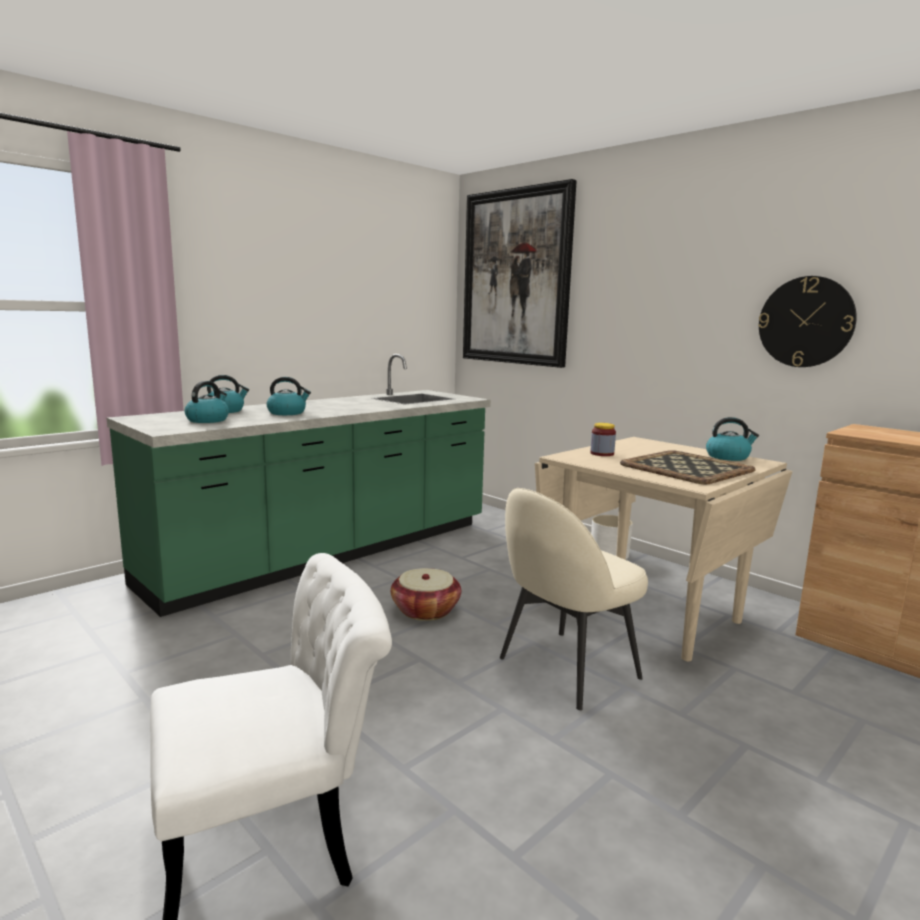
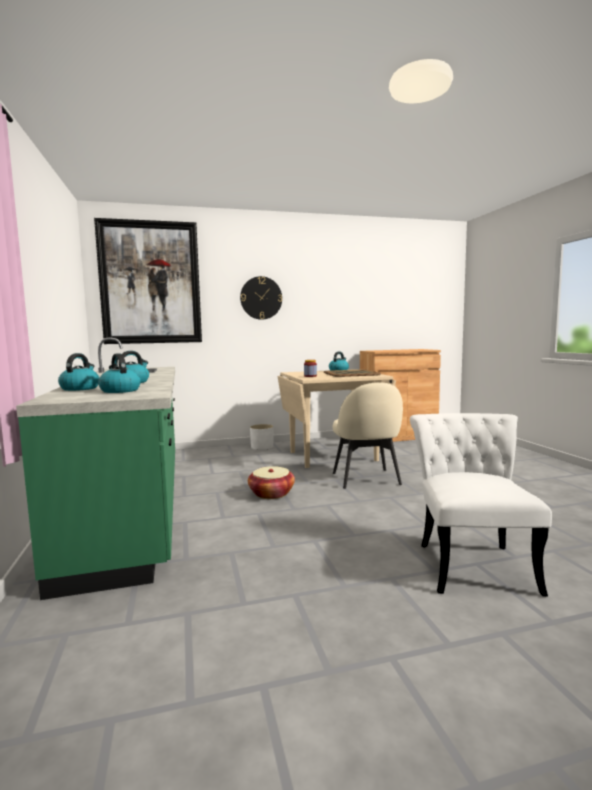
camera: 60 degrees left, 5 degrees down
(806, 322) = (335, 308): wall clock -> wall clock (261, 298)

